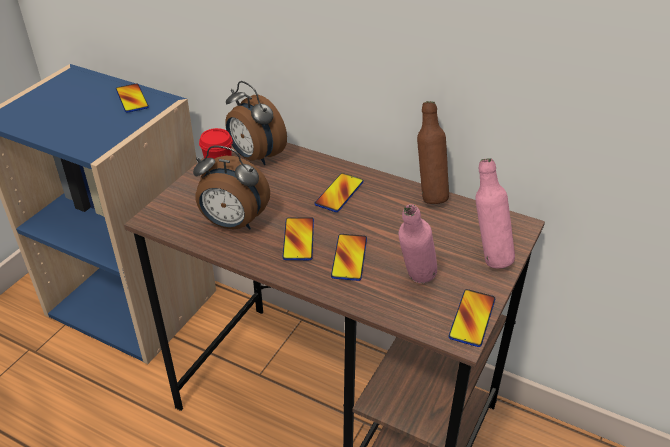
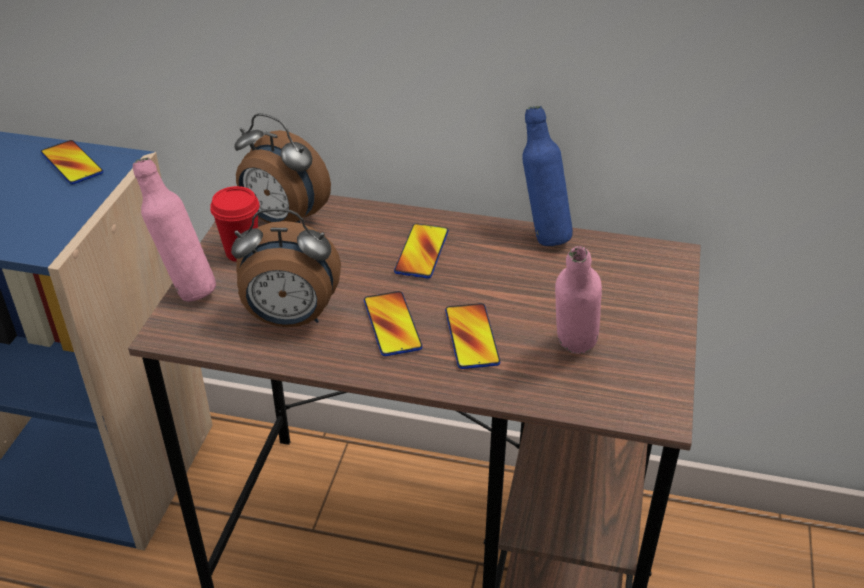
camera: 15 degrees left, 0 degrees up
(429, 195) = (542, 235): brown bottle -> blue bottle
(472, 318) = (663, 387): phone -> none
(488, 257) = (650, 304): pink bottle -> pink bottle (186, 290)

